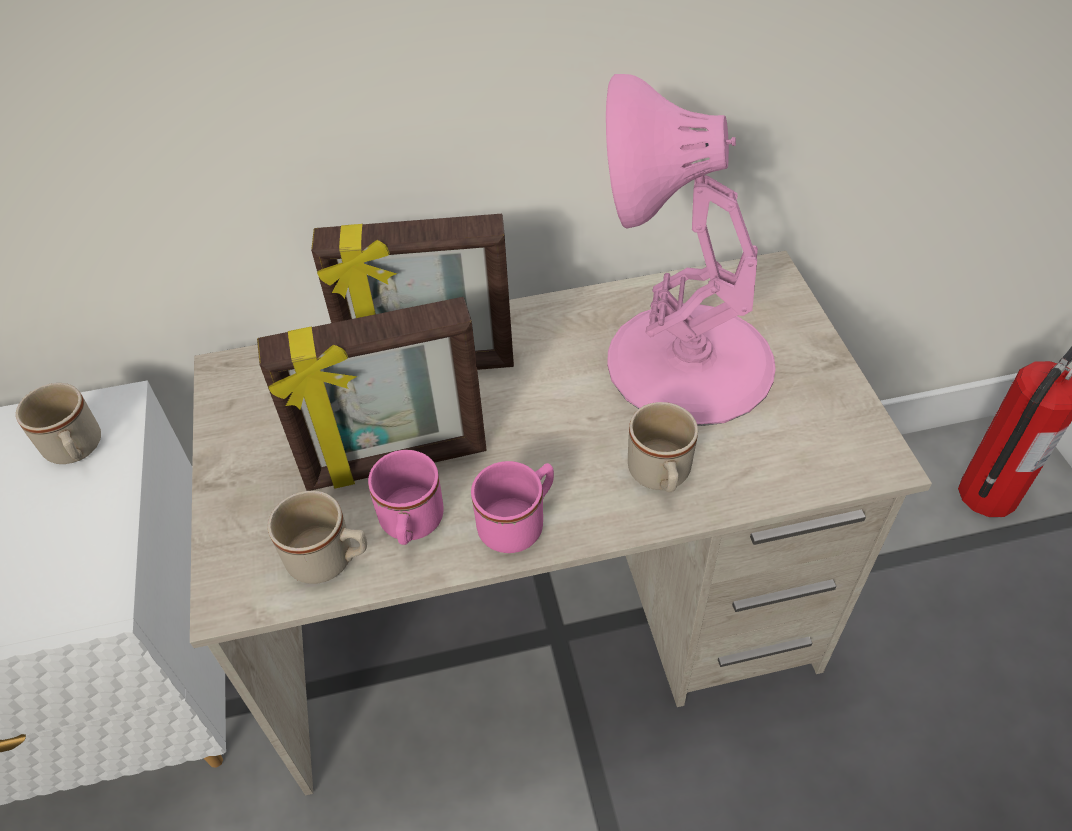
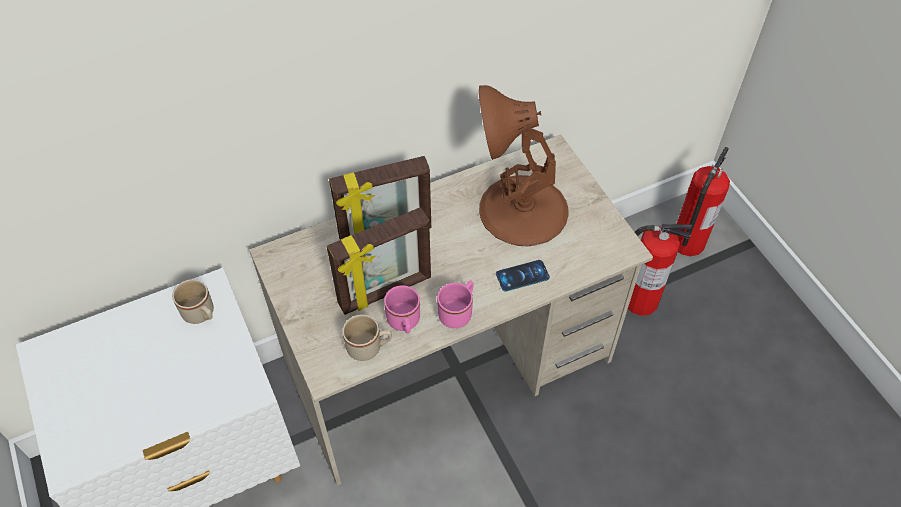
camera: 15 degrees left, 5 degrees up
(660, 477) = (522, 276): beige mug -> phone
(685, 361) = (521, 210): pink table lamp -> brown table lamp
(890, 575) = (640, 300): none -> fire extinguisher

